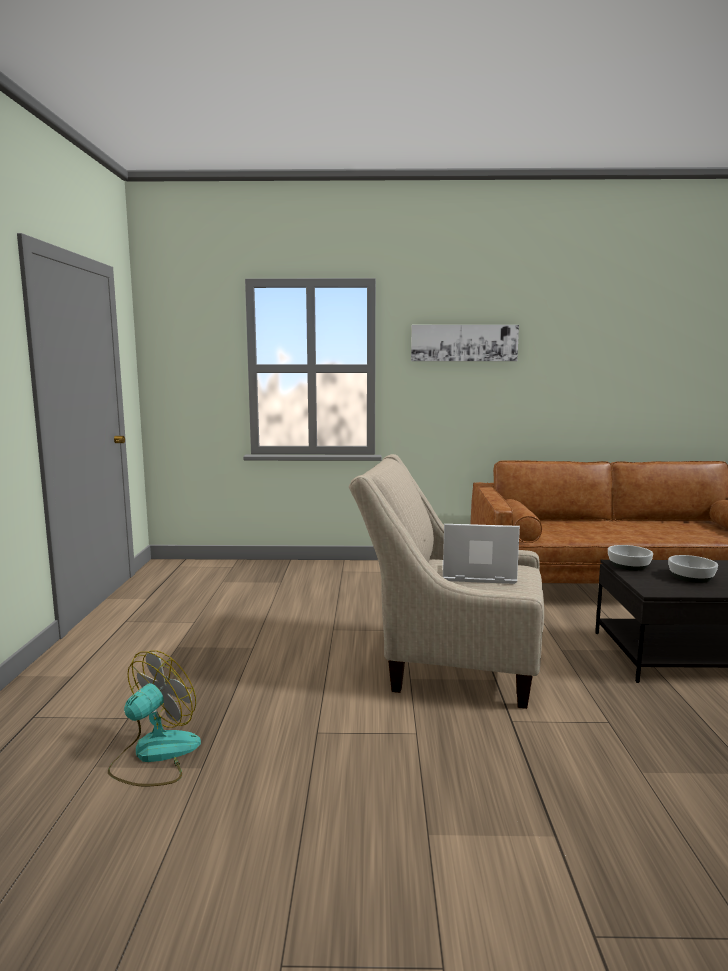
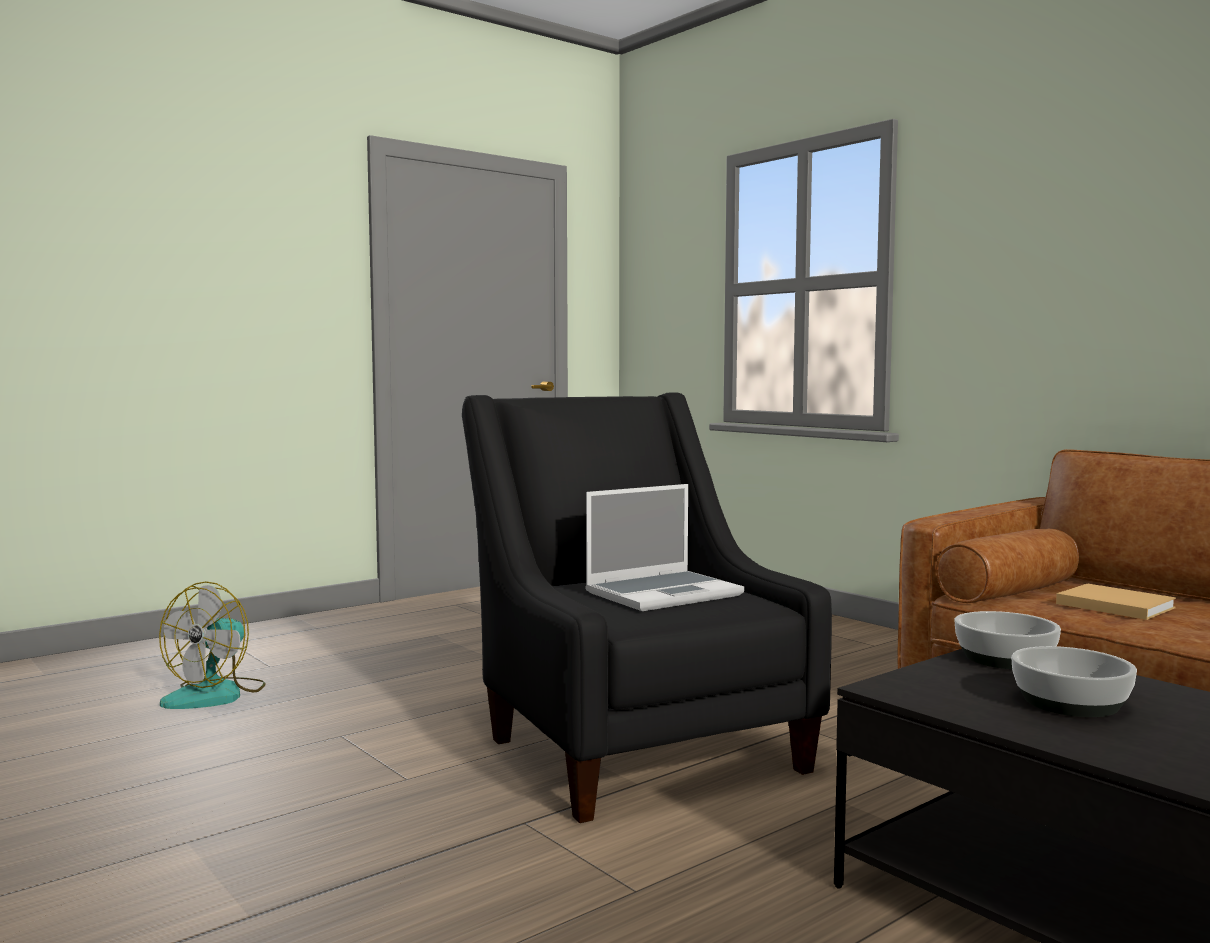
camera: 50 degrees right, 5 degrees down
(154, 755) = (216, 695): fan -> fan turned 120 degrees clockwise
(449, 663) = (635, 746): beige armchair -> black armchair
(464, 343) = (1044, 214): picture -> none
(477, 574) = (664, 593): laptop -> laptop turned 90 degrees clockwise
(568, 530) = (1111, 605): none -> beige book

